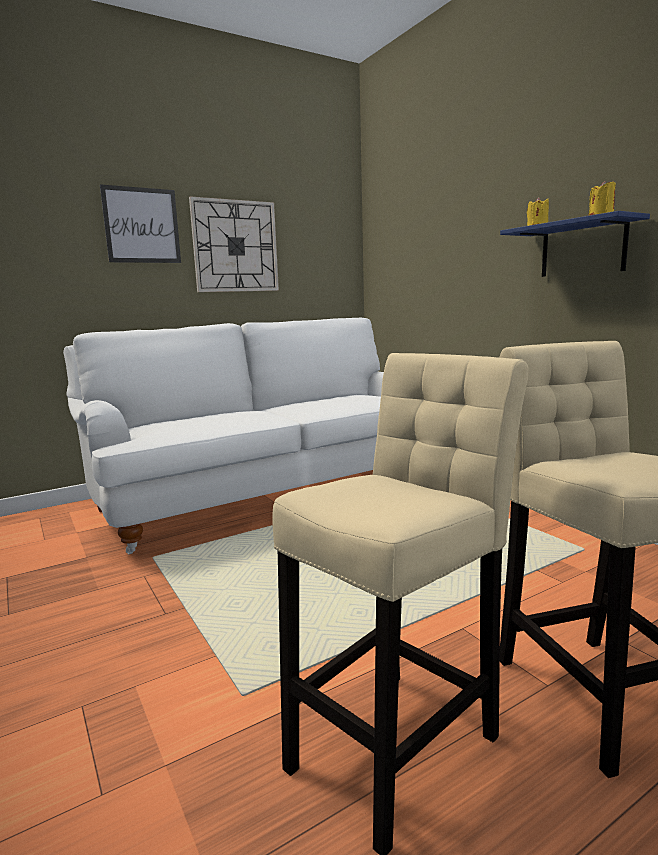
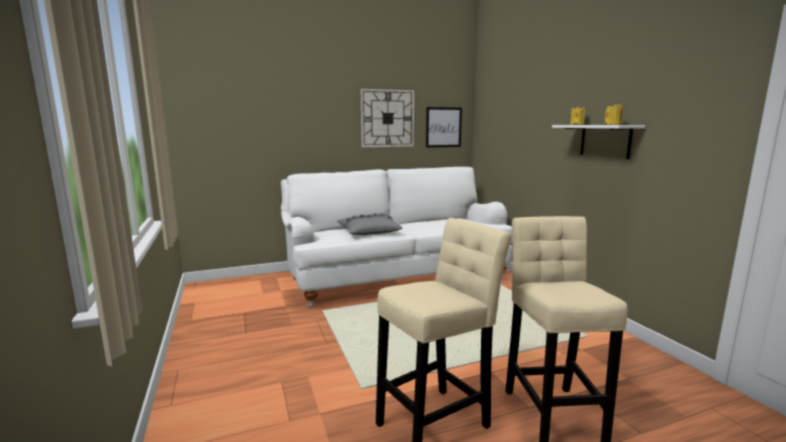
camera: 10 degrees right, 0 degrees up
(142, 225) = (331, 107): picture -> picture (443, 127)
(221, 419) = (368, 231): none -> grey pillow
(582, 249) = (605, 141): blue shelf -> white shelf

